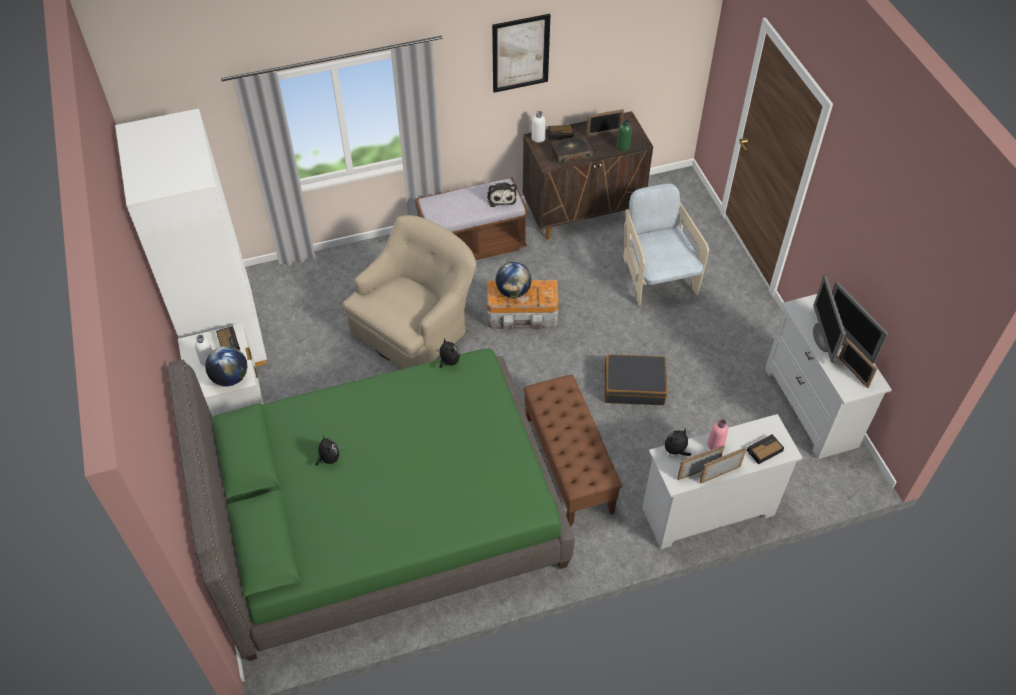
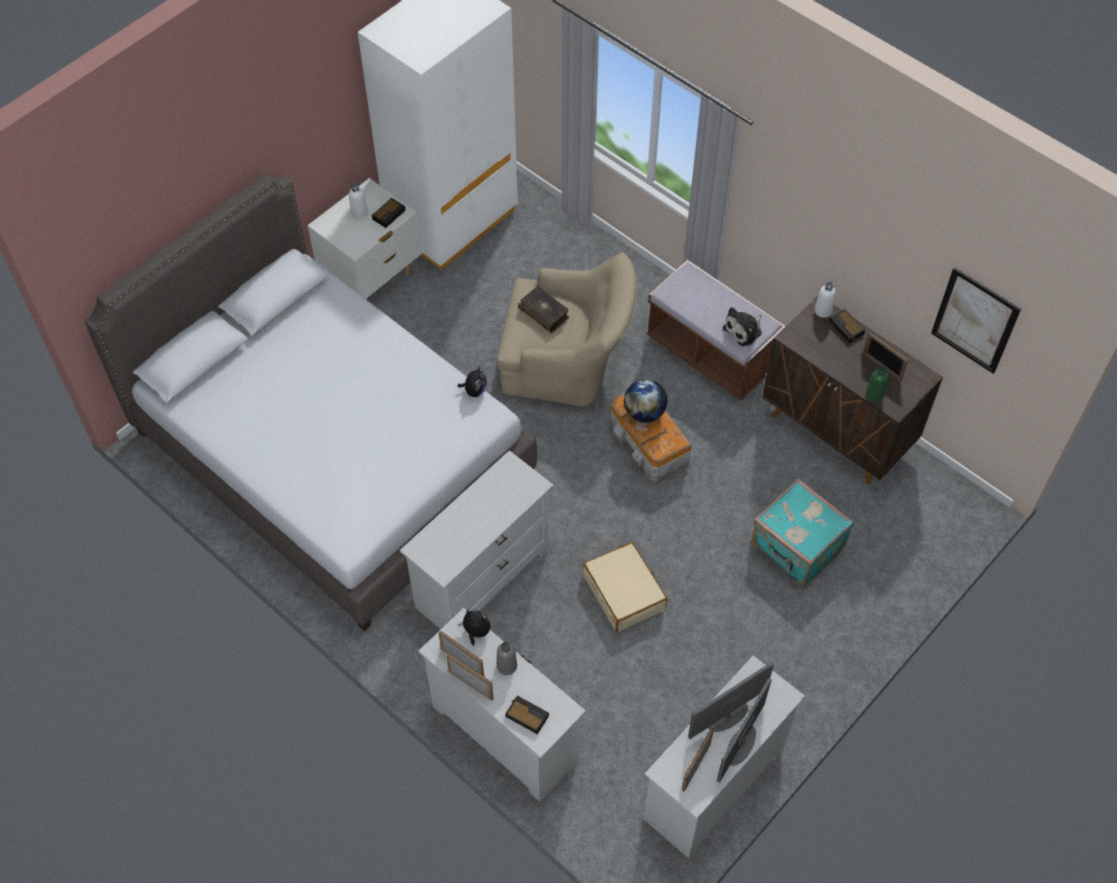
camera: 60 degrees right, 5 degrees up
(230, 378) = (350, 239): globe -> none
(328, 459) = (306, 357): plush toy -> none
(384, 517) = (332, 454): green bed -> grey bed
(520, 53) = (839, 209): picture -> picture (975, 321)
(568, 465) = (483, 577): brown bench -> white dresser
(571, 153) = (823, 351): book -> book (544, 313)
(634, 385) = (624, 592): black suitcase -> beige suitcase
(657, 277) = (796, 547): beige armchair -> turquoise suitcase
(715, 444) = (507, 666): pink bottle -> grey bottle

